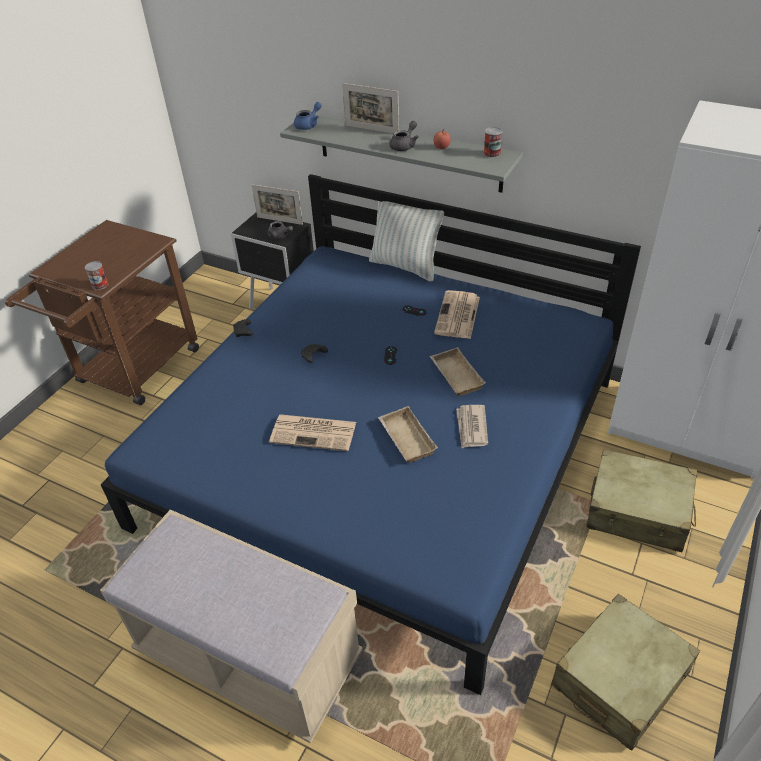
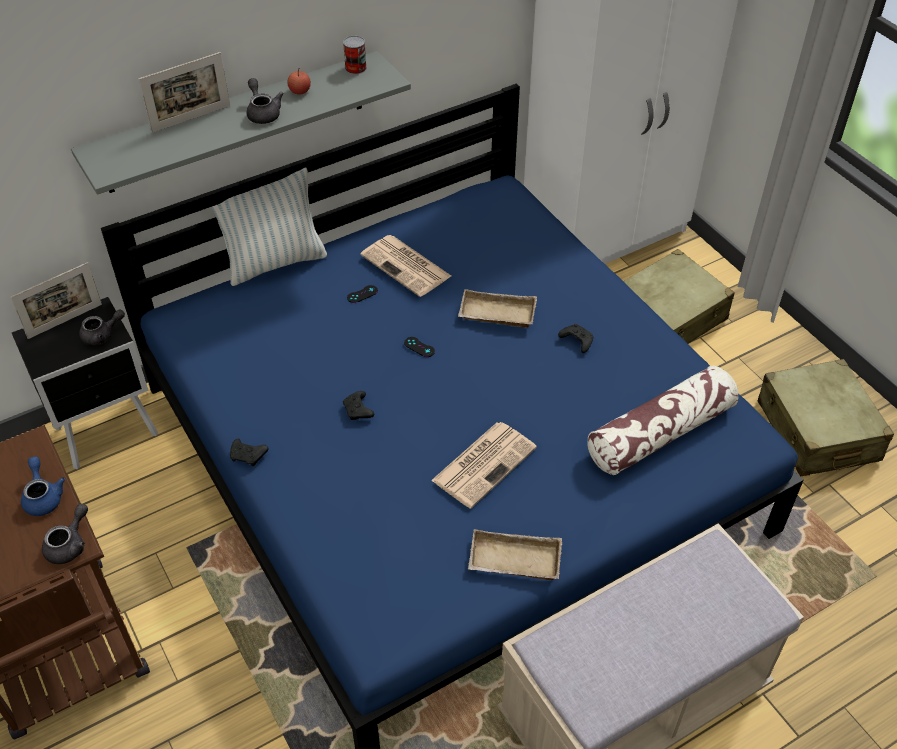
camera: 60 degrees left, 5 degrees up
(100, 284) = (70, 545): can -> grey teapot
(309, 125) = (110, 159): blue teapot -> blue teapot (43, 496)
(405, 438) = (552, 395): beige tray -> beige tray (513, 562)
(421, 516) = (661, 433): none -> pillow
(471, 428) = (576, 341): newspaper -> black game controller

